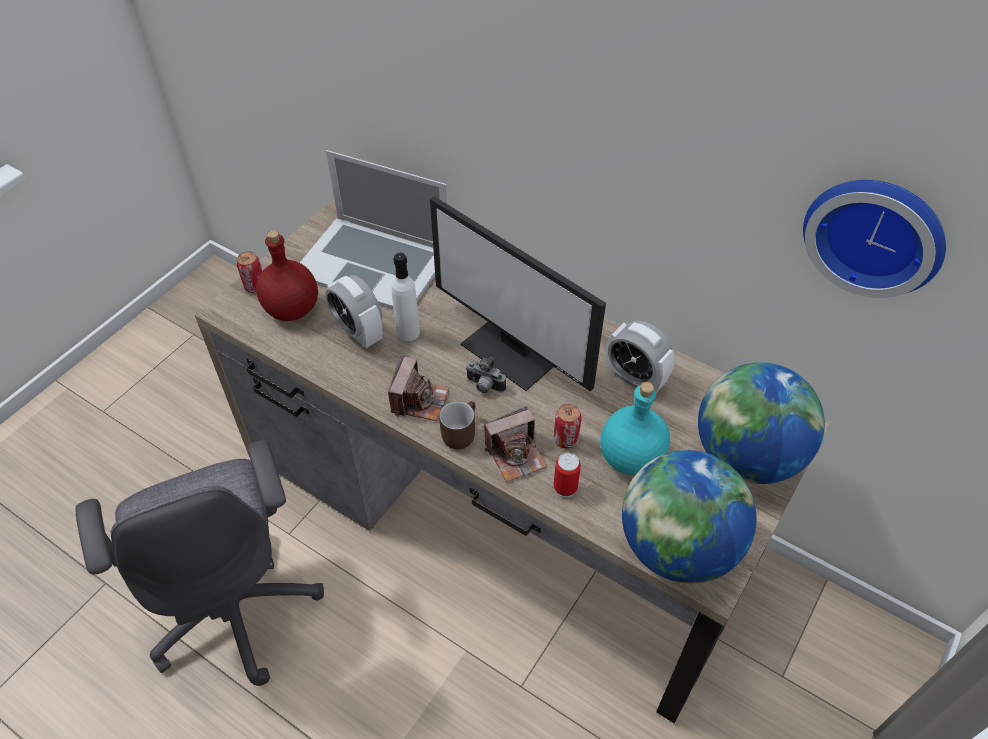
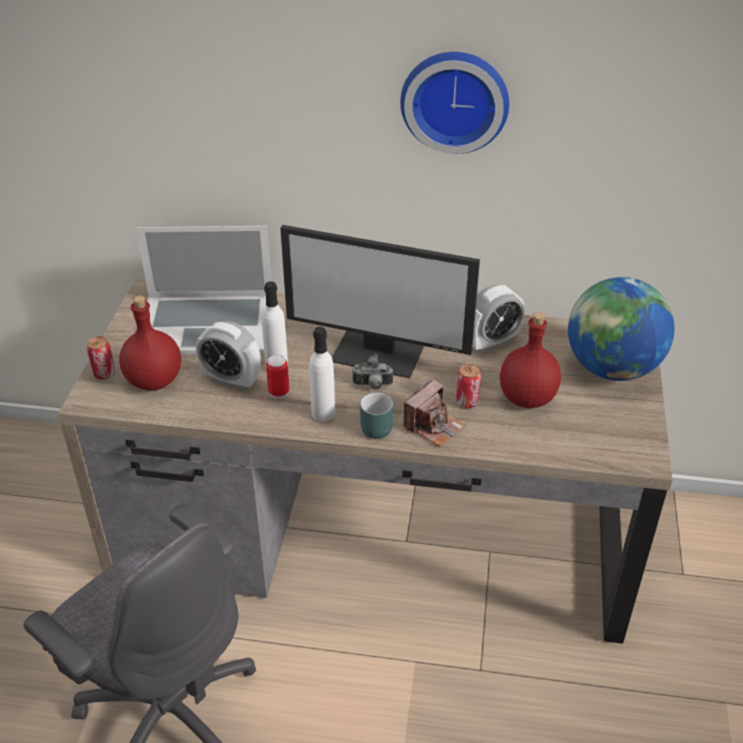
camera: 25 degrees left, 10 degrees down
(419, 400) = (323, 413): camera -> white bottle
(459, 432) = (374, 425): brown mug -> turquoise mug
(565, 487) = (490, 435): can -> can (279, 392)
(632, 459) = (528, 398): turquoise bottle -> red bottle
(635, 379) = (491, 342): alarm clock -> alarm clock turned 45 degrees counterclockwise
(677, 547) = (603, 446): globe -> none
(875, 232) = (661, 146): wall clock -> wall clock (455, 99)

